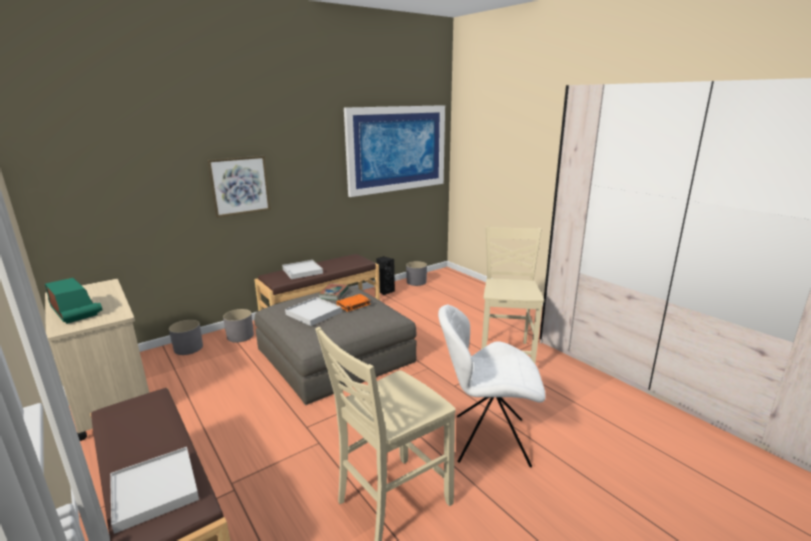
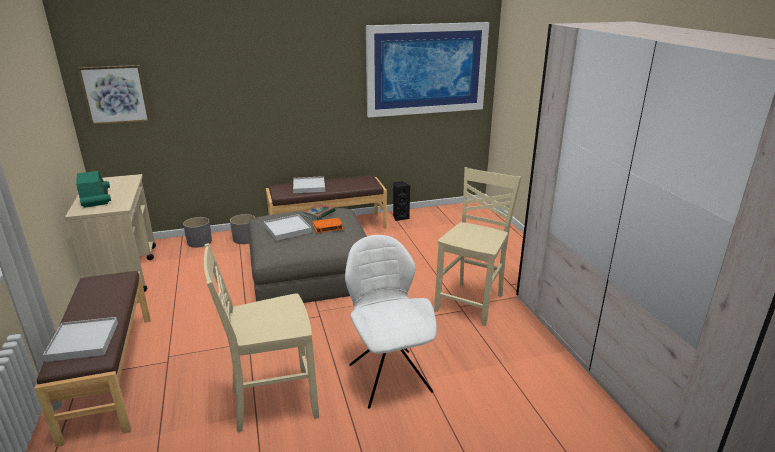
camera: 20 degrees right, 5 degrees up
(239, 185) = (255, 100): picture -> picture (115, 95)
(416, 282) = (438, 212): grey planter -> none
(487, 439) = (388, 376): white chair -> white chair turned 45 degrees clockwise

